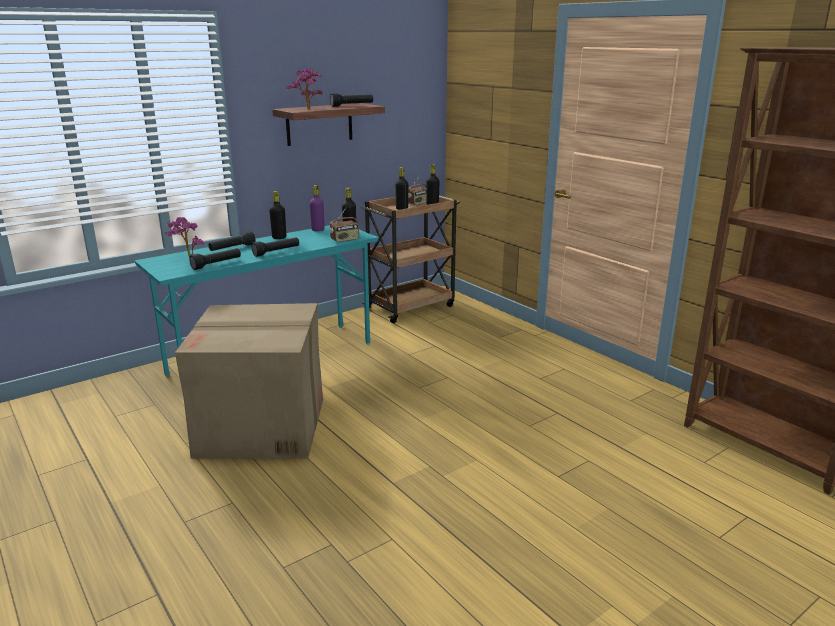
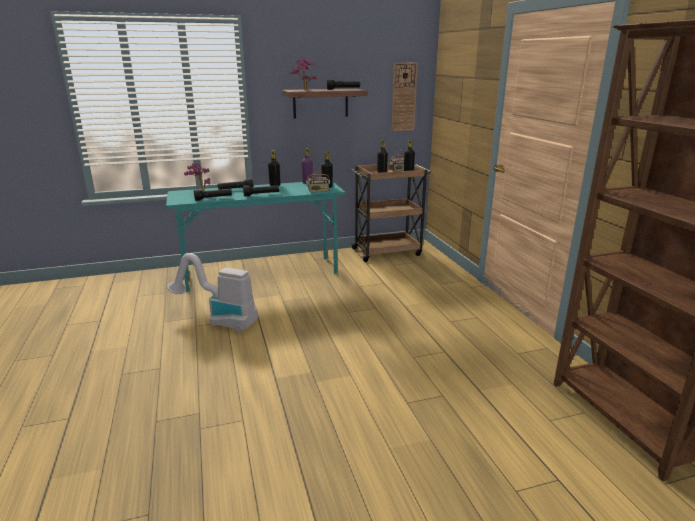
camera: 20 degrees right, 0 degrees up
(263, 427) = (219, 320): cardboard box -> vacuum cleaner
(414, 111) = (403, 97): none -> wall clock

